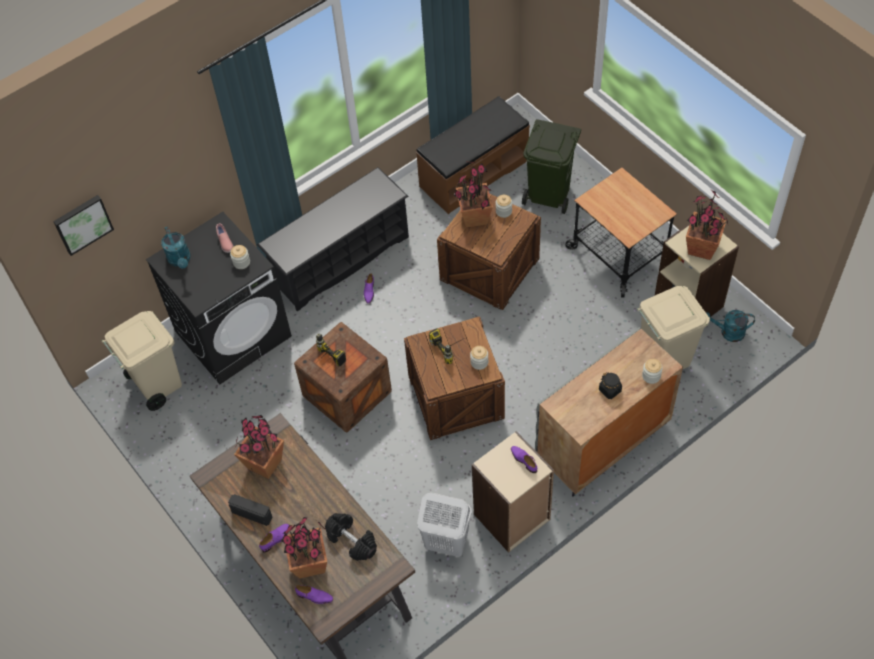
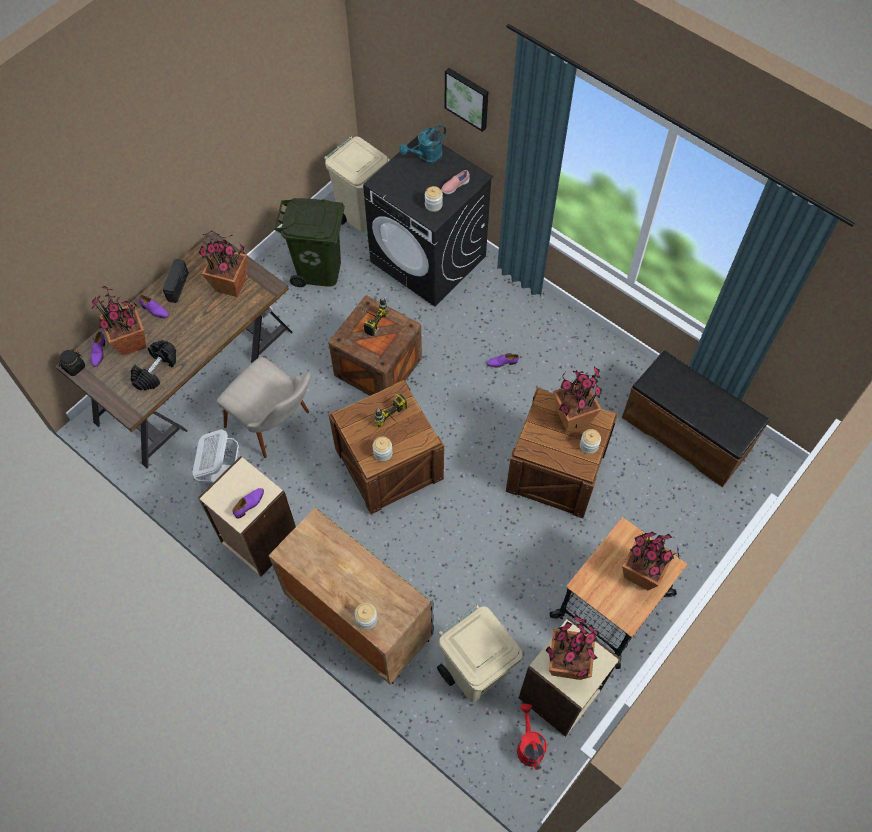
camera: 75 degrees right, 5 degrees up
(82, 223) = (390, 41): picture -> picture (467, 98)
(340, 259) = (535, 329): black shoe rack -> none
(392, 490) = (277, 427): none -> beige chair
(550, 194) = (680, 517): green trash can -> green trash can (319, 271)
(610, 390) = (341, 577): black jar -> black jar (74, 367)
(625, 197) = (642, 573): none -> potted plant
(728, 332) = (529, 745): turquoise watering can -> red watering can

